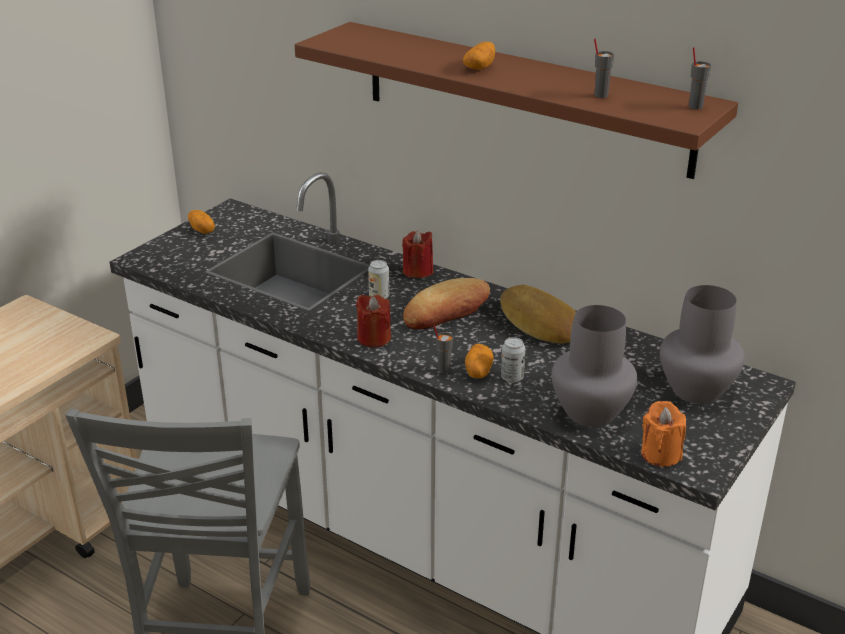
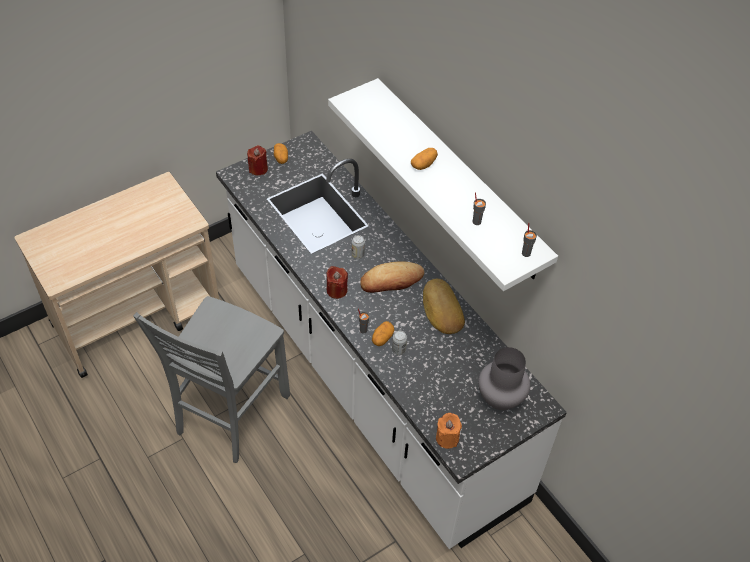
camera: 20 degrees right, 20 degrees up
(418, 271) = (393, 239): red candle -> red candle (258, 169)
(523, 97) = (458, 179): brown shelf -> white shelf
(590, 411) = (427, 392): grey vase -> none

